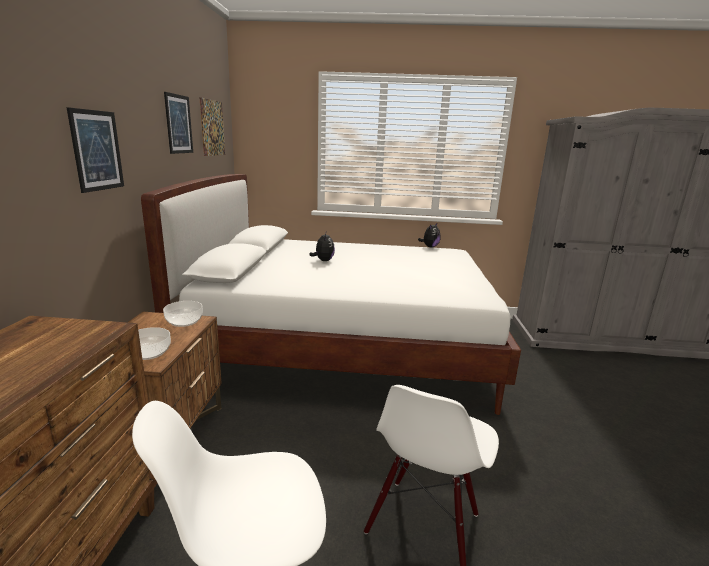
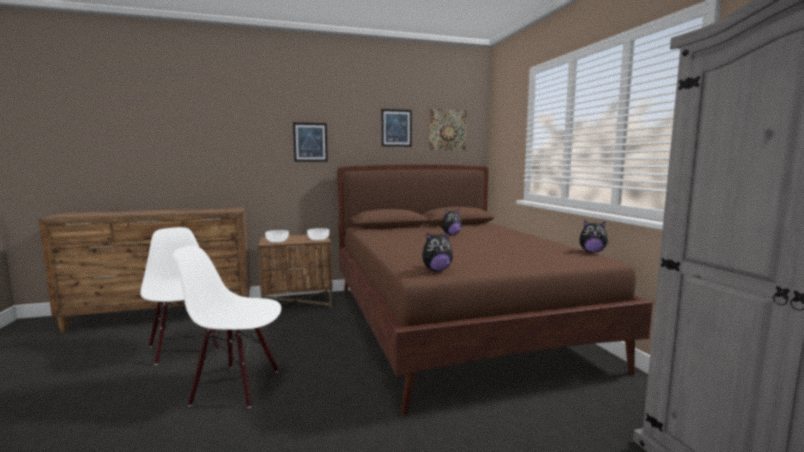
camera: 70 degrees right, 10 degrees down
(344, 346) = (455, 323): white bed -> brown bed
(475, 292) = (436, 270): none -> plush toy

